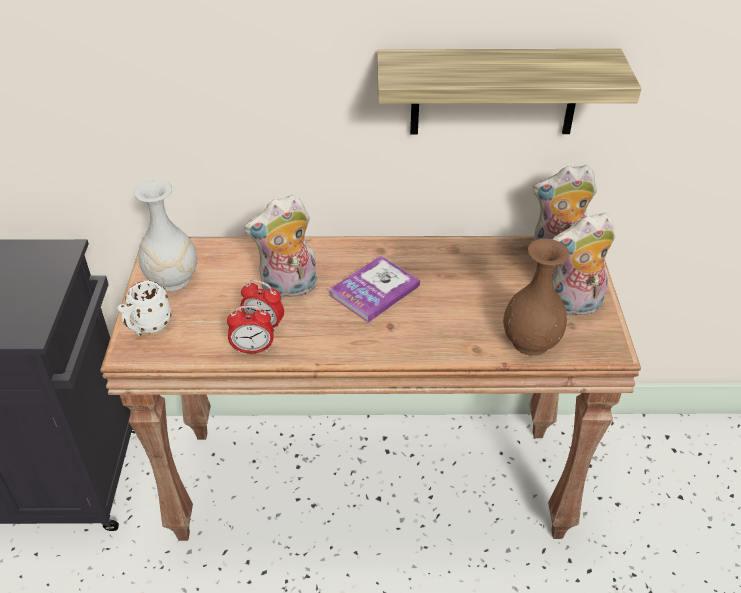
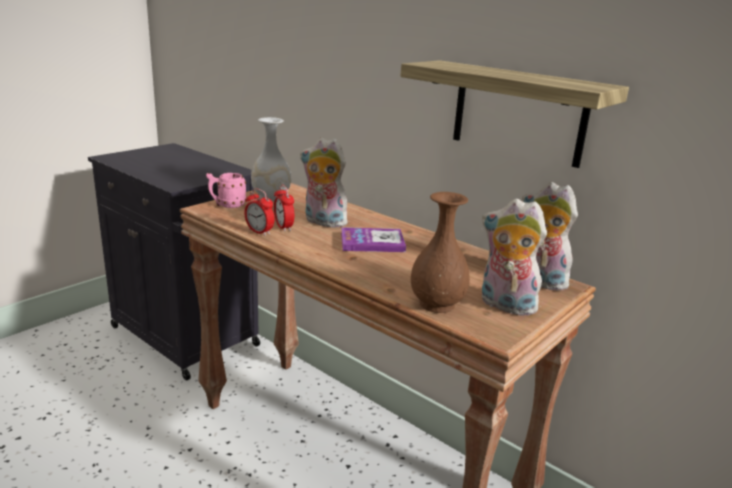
camera: 40 degrees right, 20 degrees down
(147, 327) = (227, 205): white mug -> pink mug

